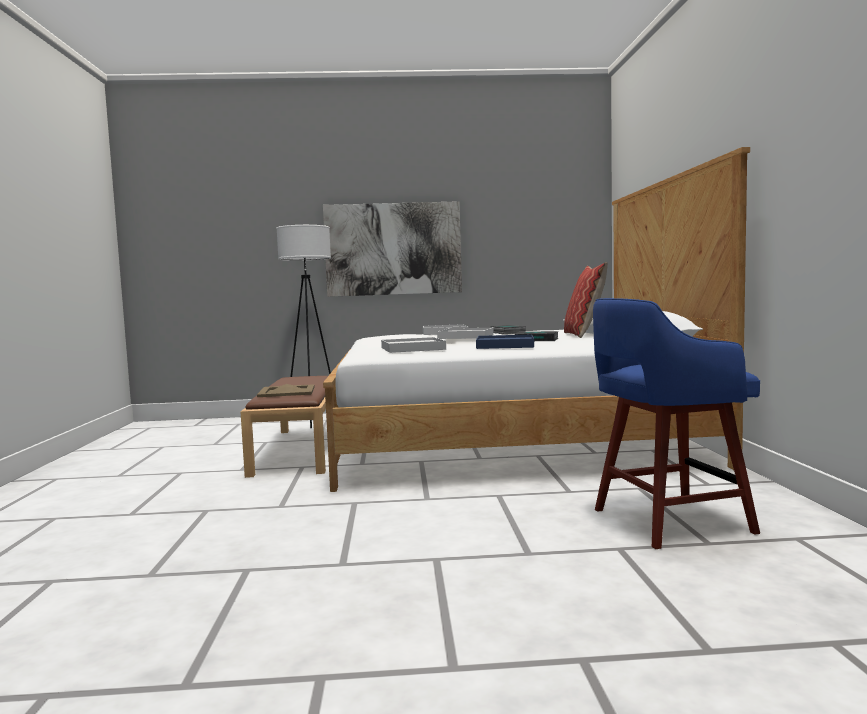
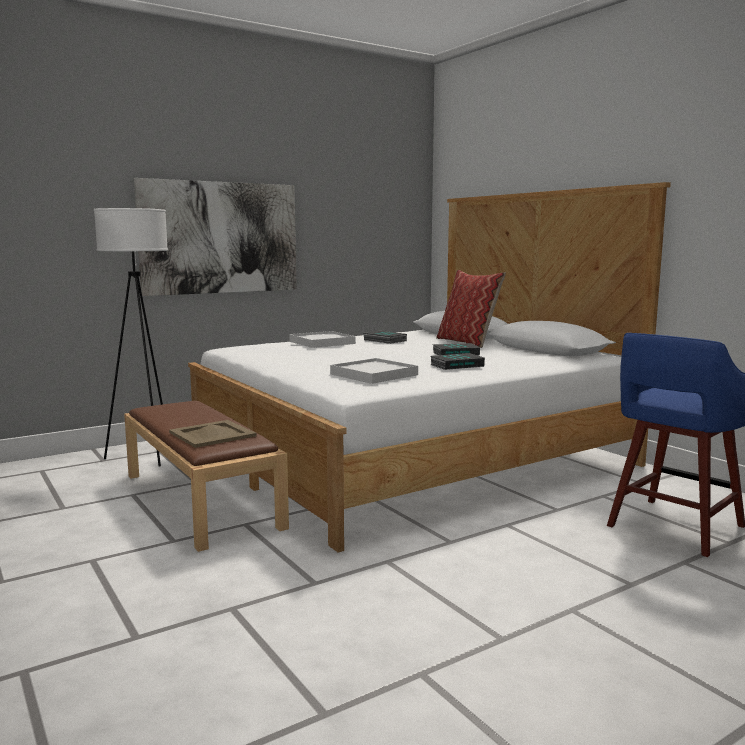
camera: 30 degrees left, 5 degrees up
(466, 336) = (369, 350): white tray -> none
(505, 345) = (457, 365): blue tray -> book

